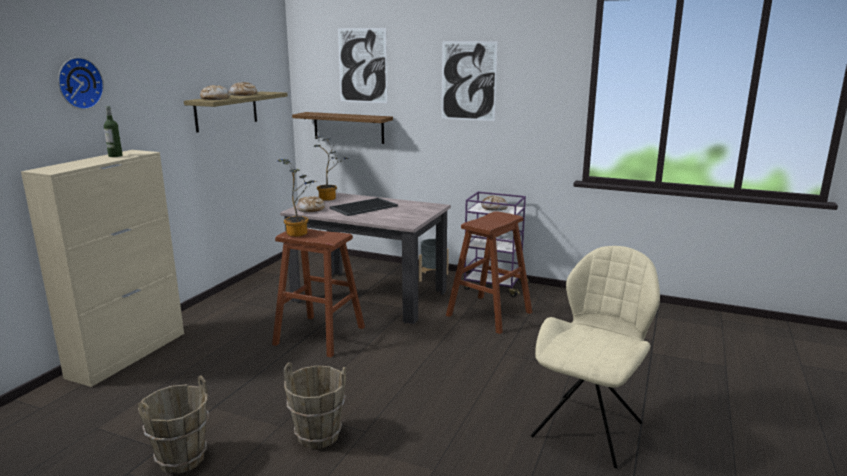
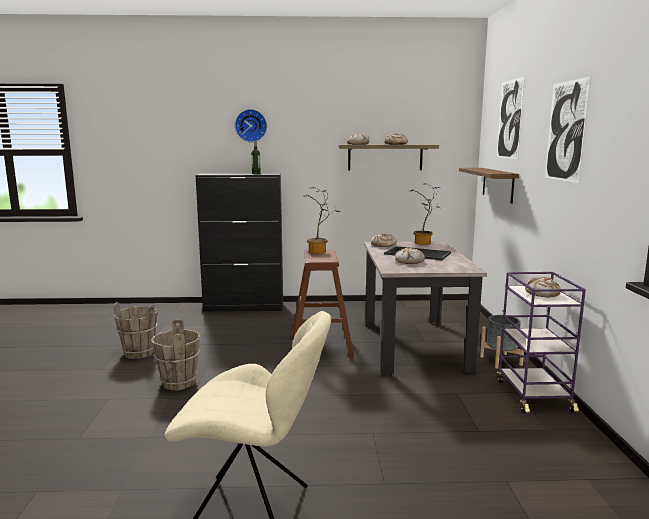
camera: 65 degrees right, 5 degrees down
(129, 354) = (244, 307): beige cabinet -> black cabinet
(387, 214) = (409, 261): none -> bread
(489, 314) = (456, 406): brown stool -> none

